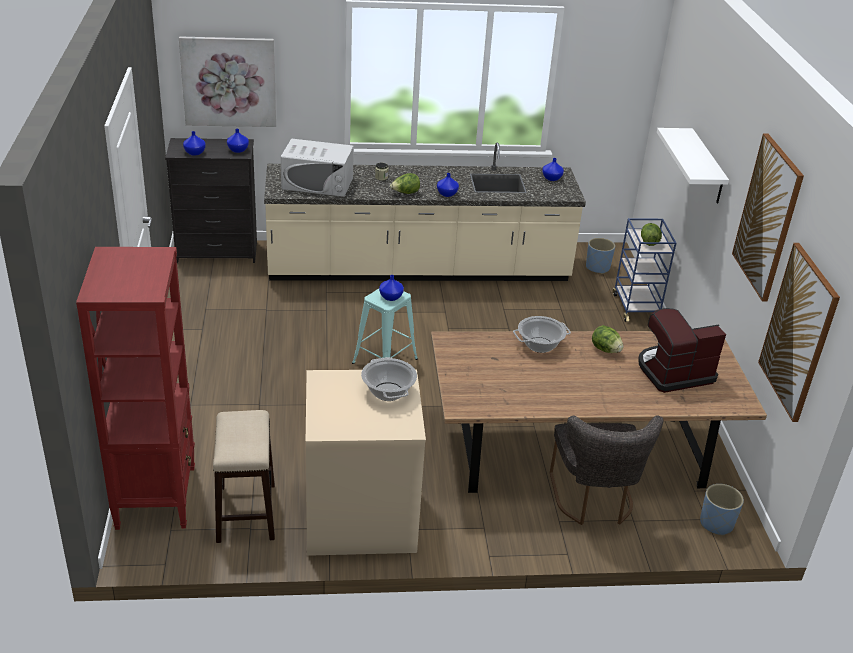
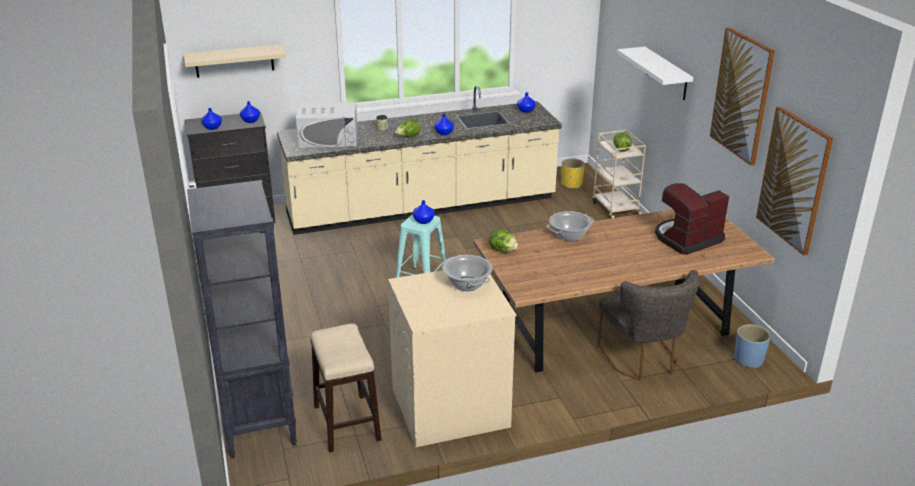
camera: 10 degrees left, 5 degrees down
(156, 496) = (259, 424): red bookcase -> black bookcase
(229, 82) = (234, 61): picture -> beige shelf
(598, 267) = (571, 184): blue planter -> yellow planter
(605, 349) = (624, 231): lettuce -> lettuce (502, 250)
(636, 307) = (615, 209): blue cart -> beige cart

